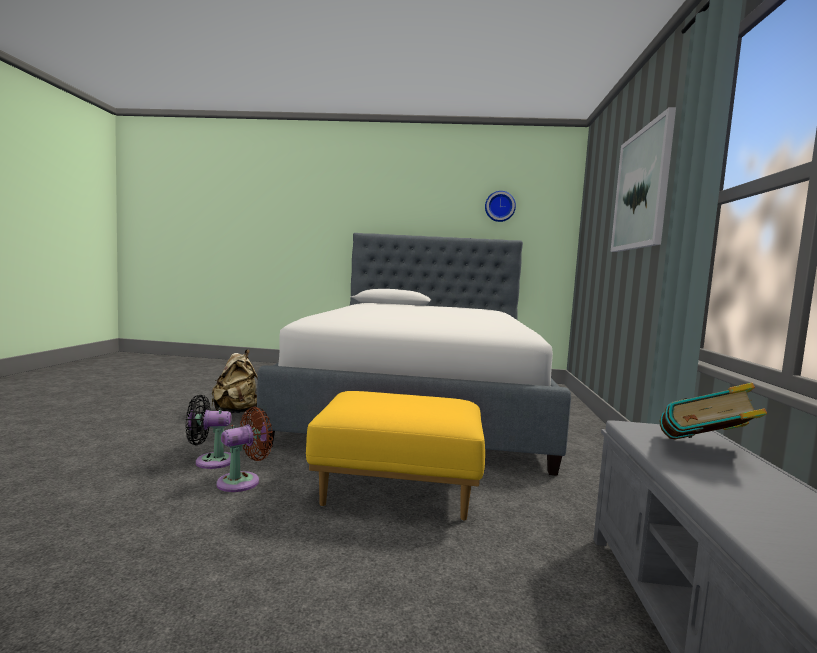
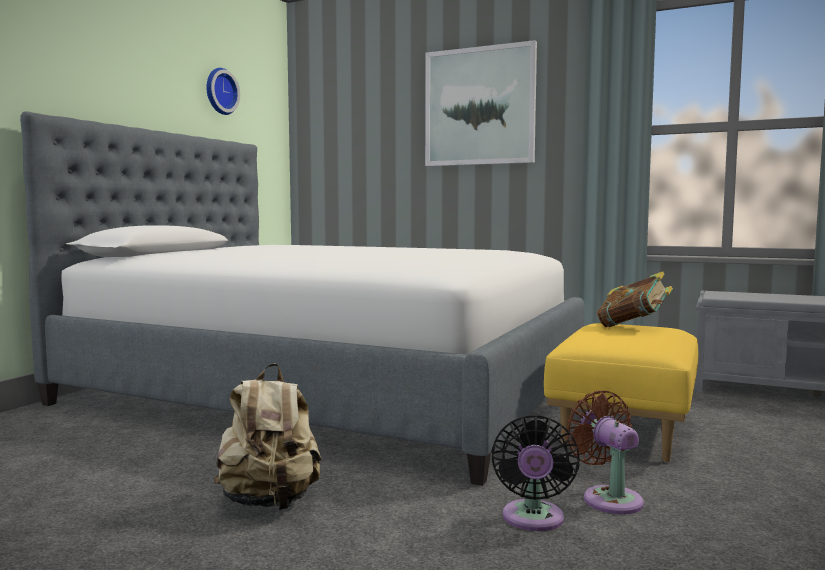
camera: 70 degrees left, 0 degrees up
(704, 451) = (764, 296): book -> book (633, 327)

